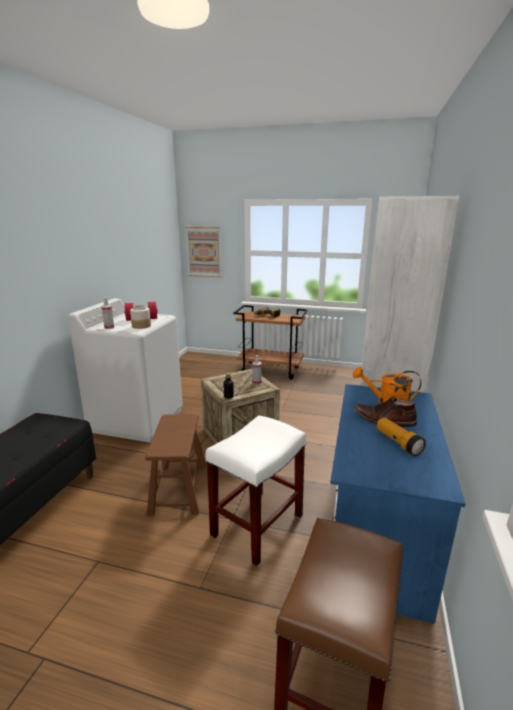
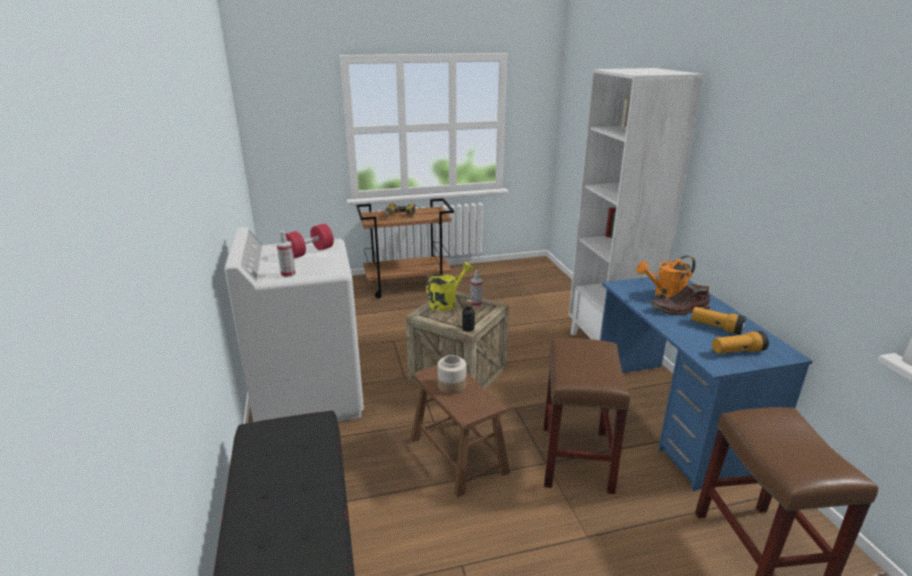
camera: 30 degrees left, 5 degrees up
(141, 326) = (329, 262): jar -> jar (451, 386)
(204, 252) = (281, 134): picture -> none
(238, 377) = (446, 303): none -> yellow watering can
(257, 525) = (575, 457): white stool -> brown stool
(388, 468) = (737, 351): none -> flashlight

